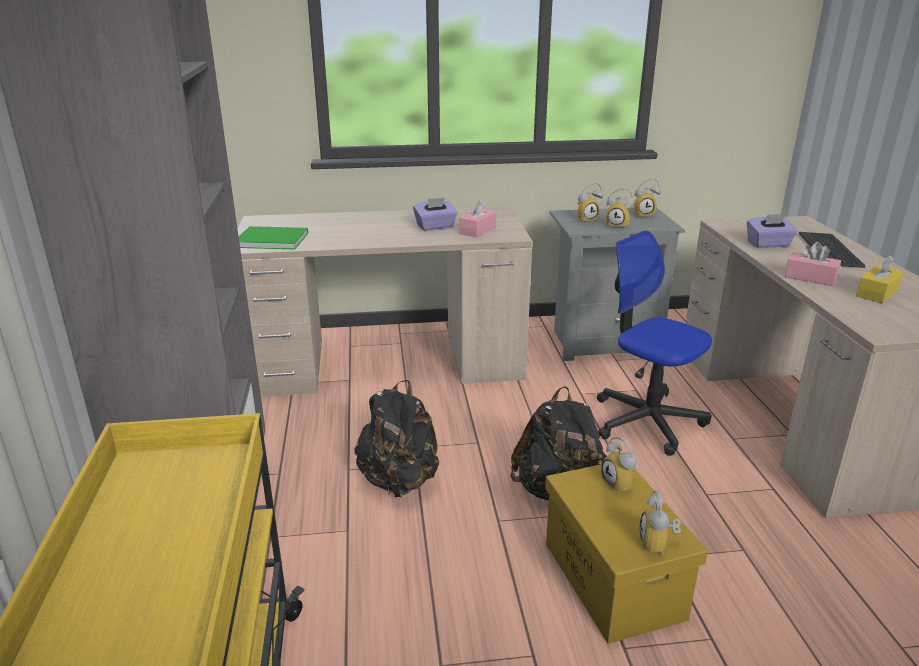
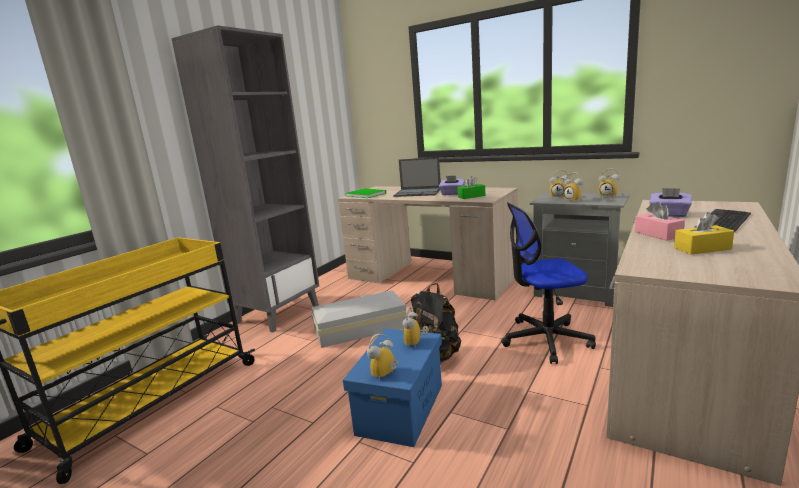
camera: 40 degrees right, 10 degrees down
(370, 228) = (418, 193): none -> laptop
(399, 481) = (362, 328): black backpack -> white storage box
(478, 230) = (471, 196): pink tissue box -> green tissue box
(614, 580) = (401, 409): yellow storage box -> blue storage box
(647, 421) = (545, 340): office chair -> office chair turned 90 degrees counterclockwise

